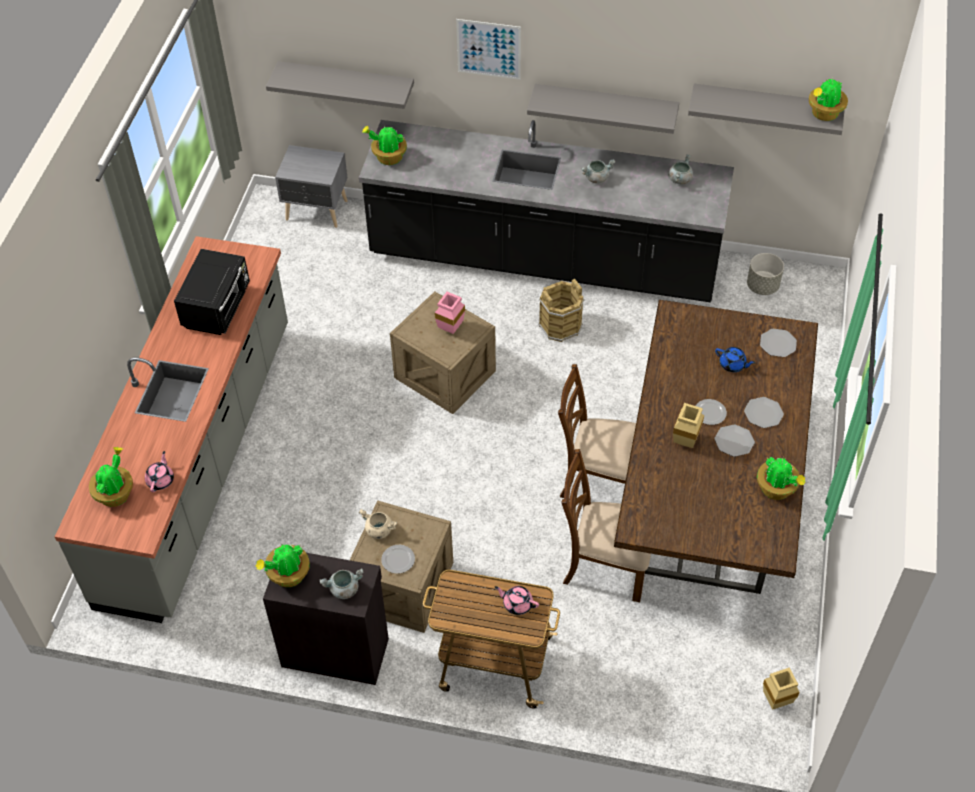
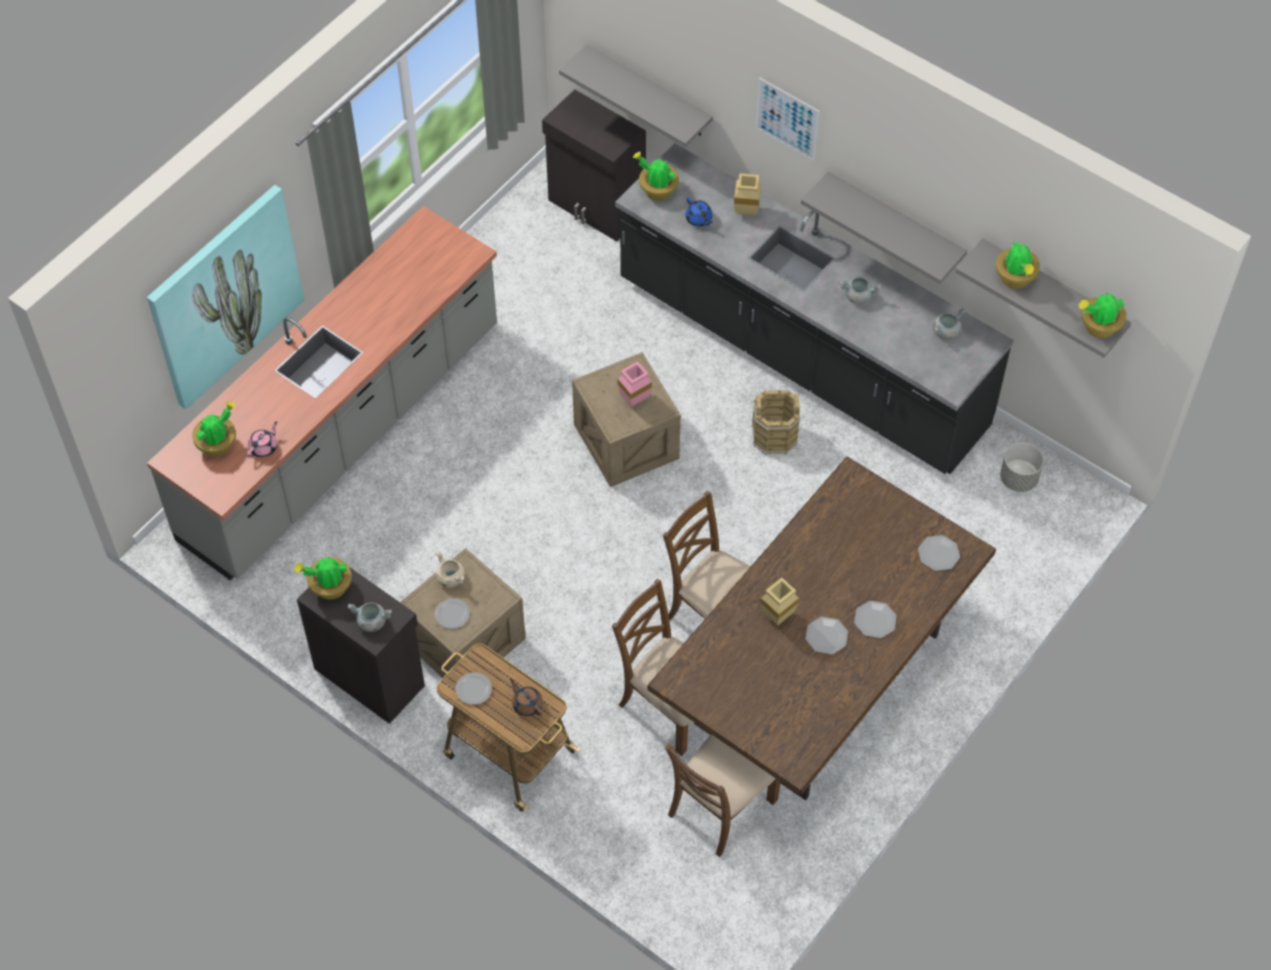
camera: 25 degrees right, 5 degrees up
(70, 353) = (224, 295): none -> picture
(218, 307) = (404, 292): black microwave -> none
(317, 211) = (596, 207): grey nightstand -> black cabinet
(517, 604) = (527, 704): pink teapot -> brown teapot
(696, 629) = (720, 807): none -> brown chair
(709, 413) = (820, 597): plate -> plate (473, 689)
(732, 365) = (877, 557): blue teapot -> blue teapot (699, 219)
(775, 702) = (753, 910): beige vase -> beige vase (744, 212)
(777, 489) = (837, 702): potted plant -> potted plant (1015, 279)

